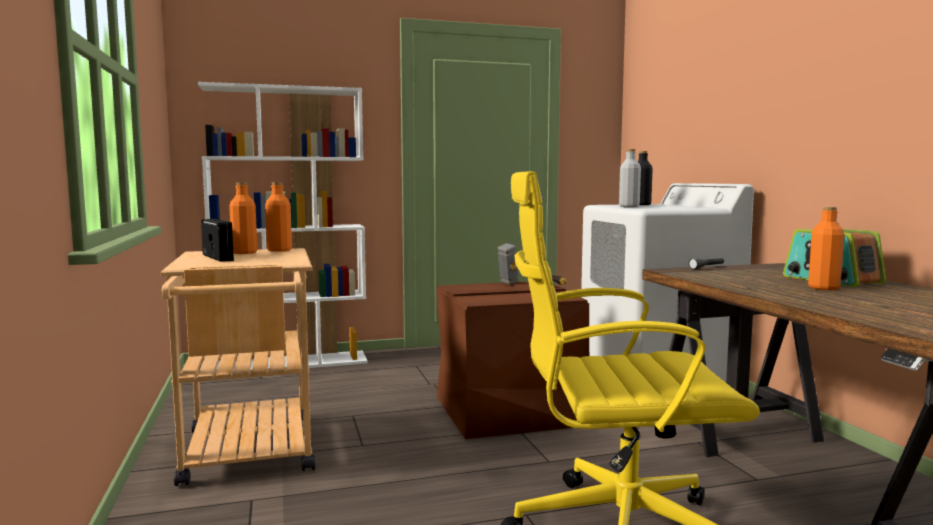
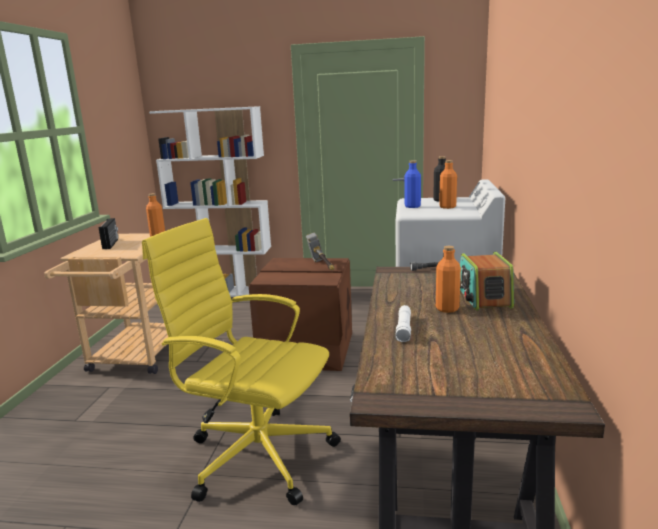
camera: 25 degrees right, 10 degrees up
(244, 253) = (134, 238): orange bottle -> orange bottle (447, 207)
(629, 206) = (412, 206): grey bottle -> blue bottle
(833, 302) = (404, 329): none -> white flashlight

